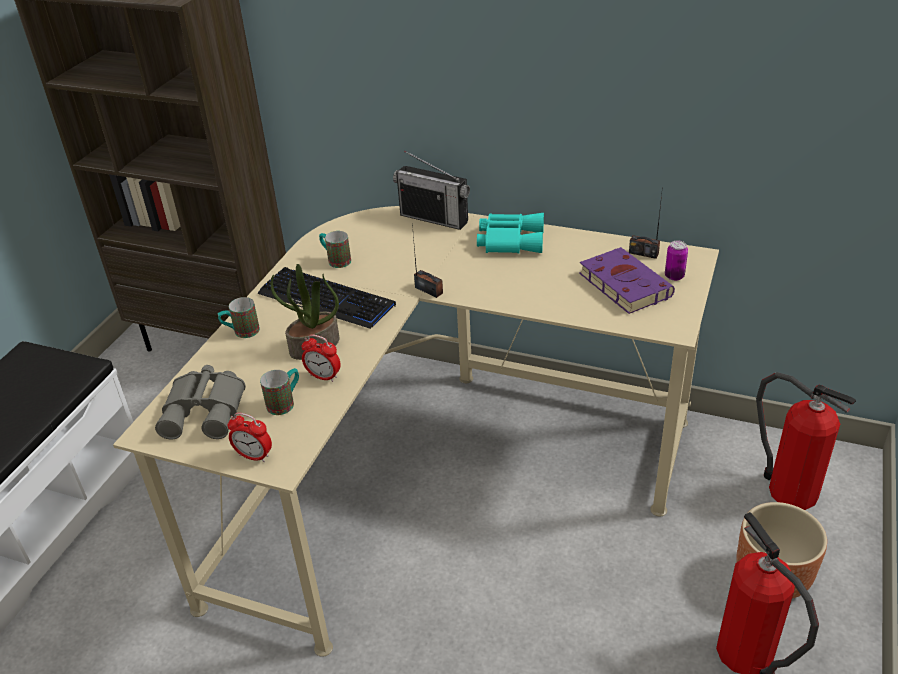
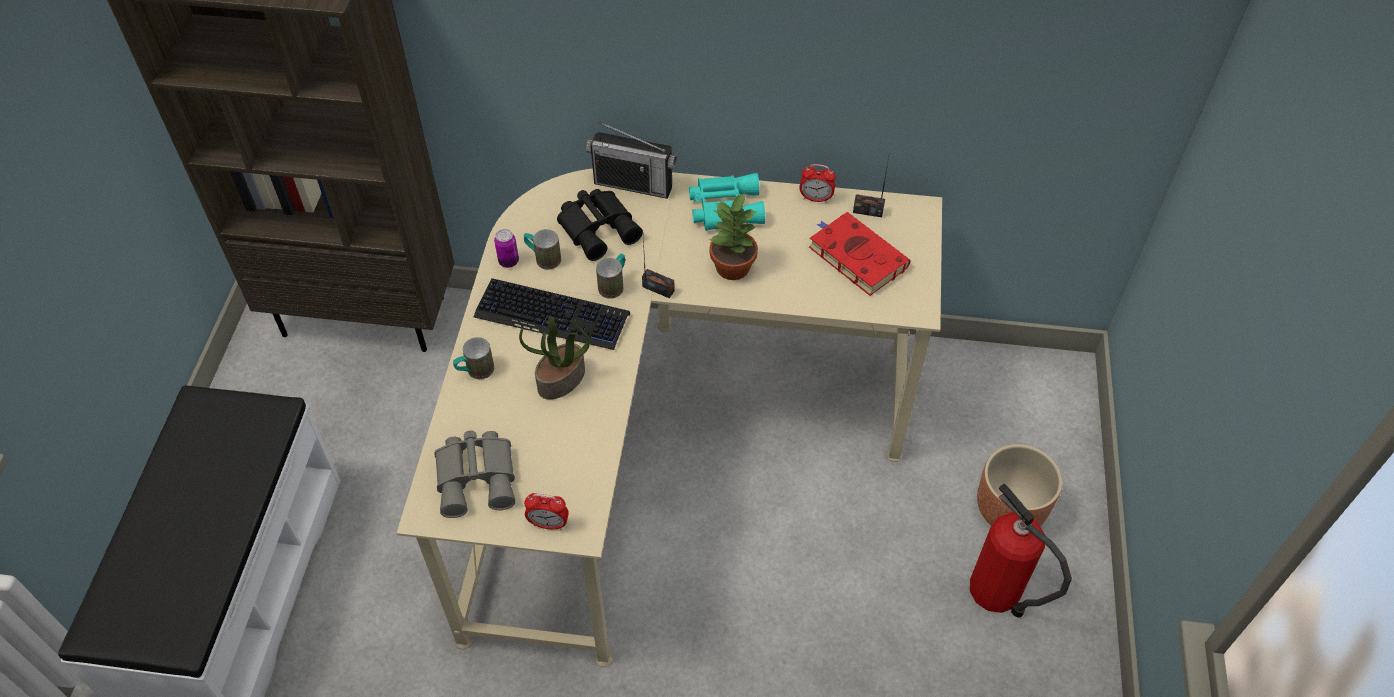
camera: 15 degrees left, 15 degrees up
(285, 402) = (556, 455): mug -> mug (614, 285)
(323, 376) = (585, 417): alarm clock -> alarm clock (816, 198)
(393, 244) = (599, 227): none -> black binoculars
(502, 281) = (731, 267): none -> potted plant
(622, 284) = (855, 256): purple book -> red book
(674, 276) = (904, 240): can -> can (508, 261)
(788, 489) = (1012, 412): fire extinguisher -> none

